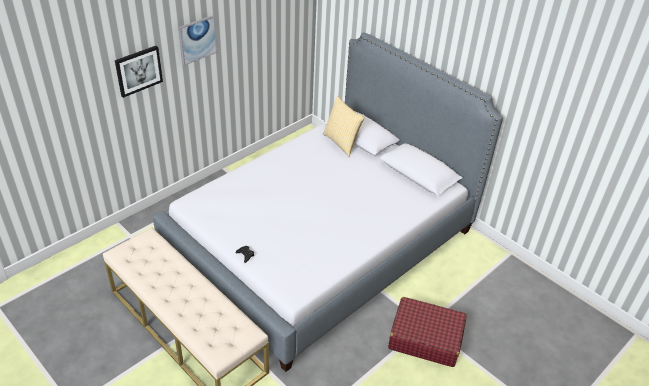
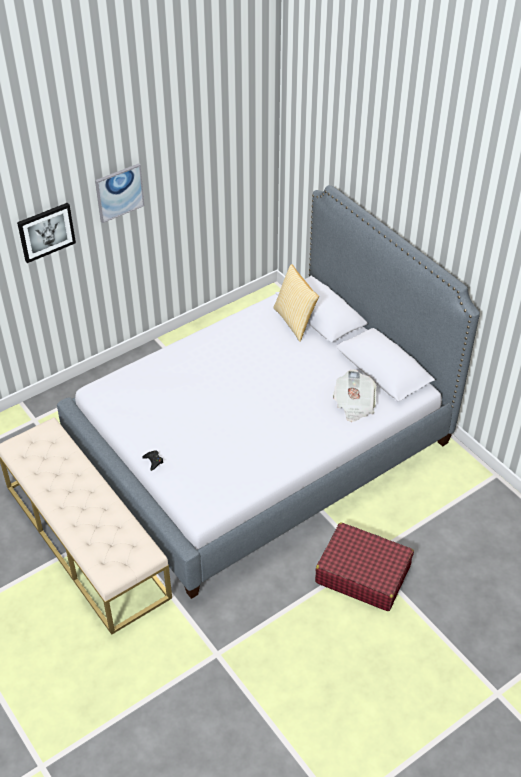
camera: 10 degrees right, 5 degrees up
(402, 200) = (354, 405): none -> newspaper

